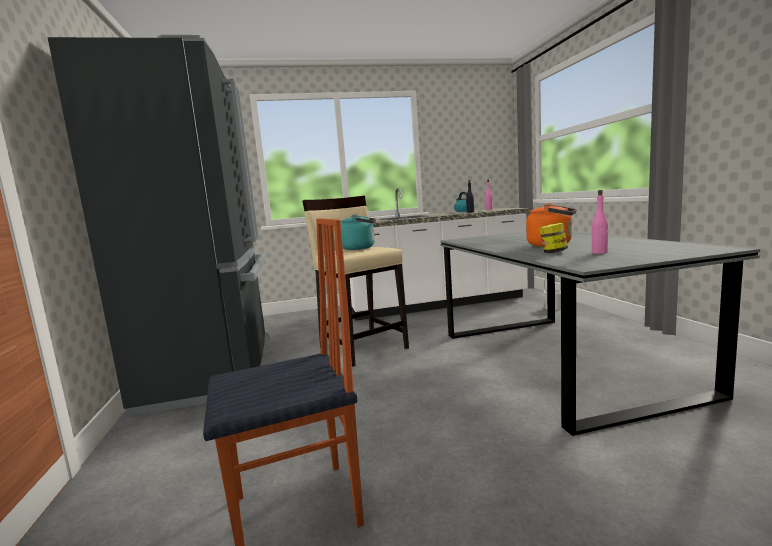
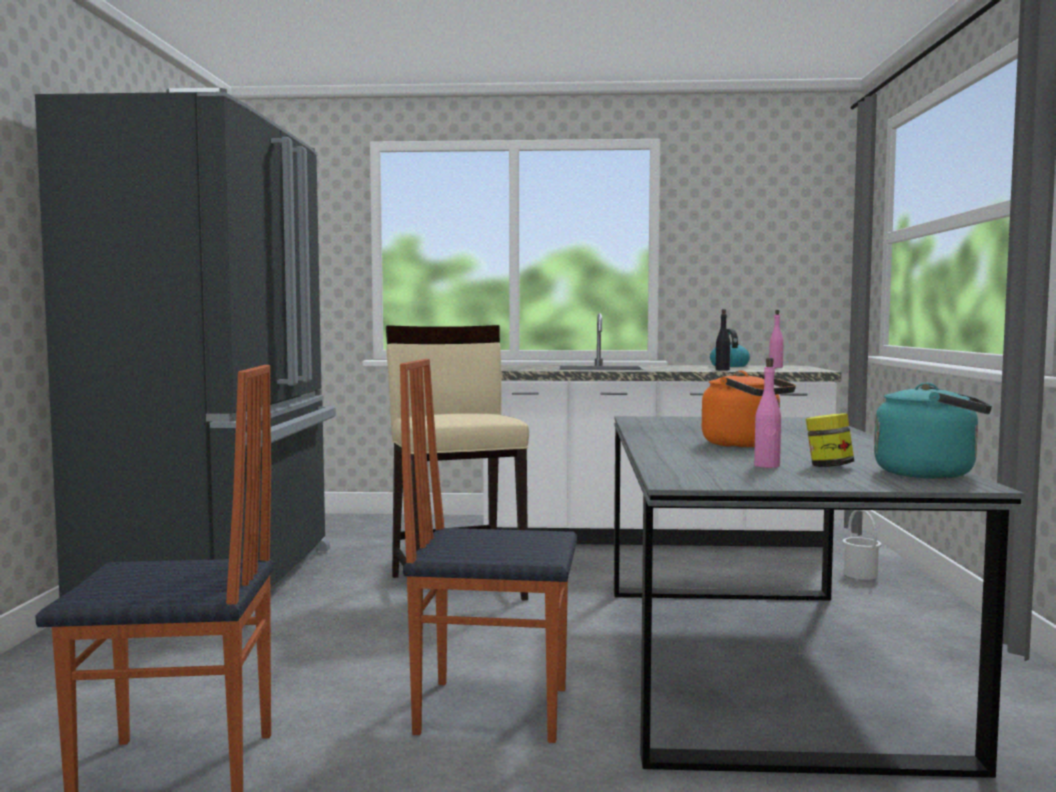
camera: 15 degrees right, 5 degrees down
(360, 248) = (463, 414): turquoise kettle -> turquoise kettle (931, 474)
(454, 417) = (491, 709): none -> chair
(553, 252) = (705, 456): jar -> jar (828, 466)

